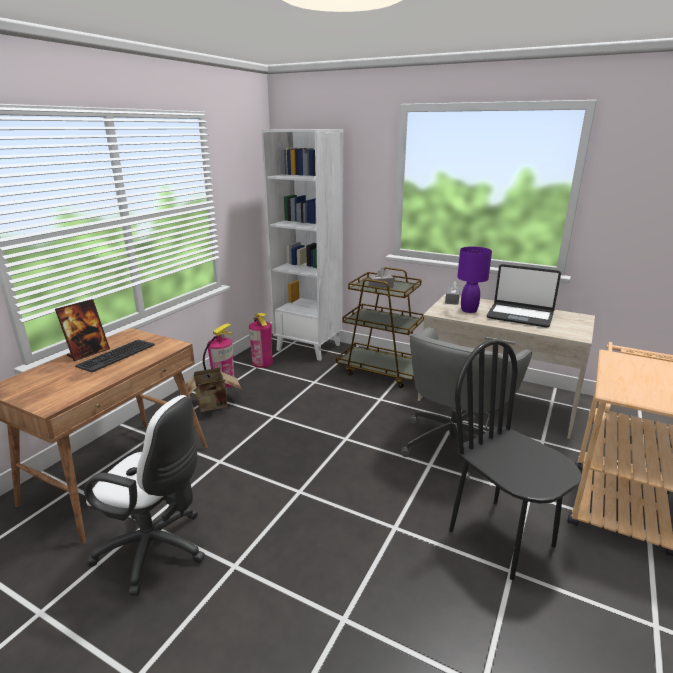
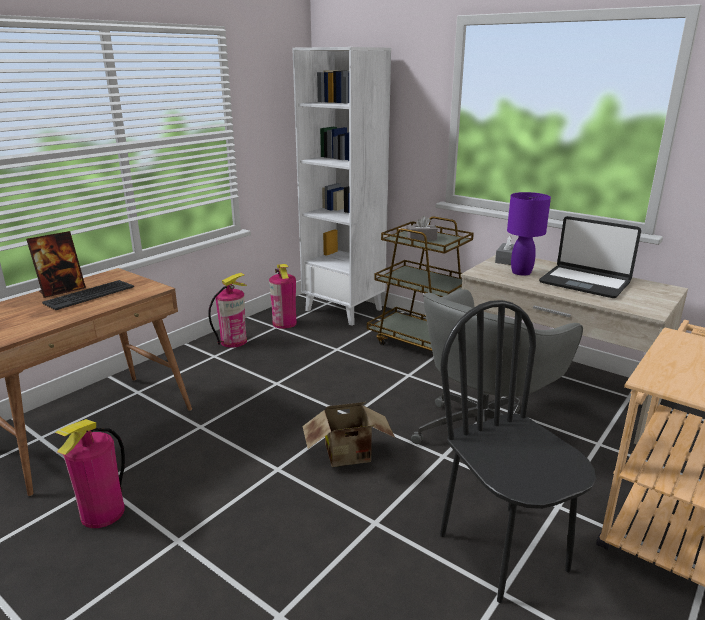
camera: 10 degrees right, 0 degrees up
(158, 550) = (103, 513): white office chair -> fire extinguisher
(213, 405) = (214, 365): cardboard box -> cardboard box (350, 456)

